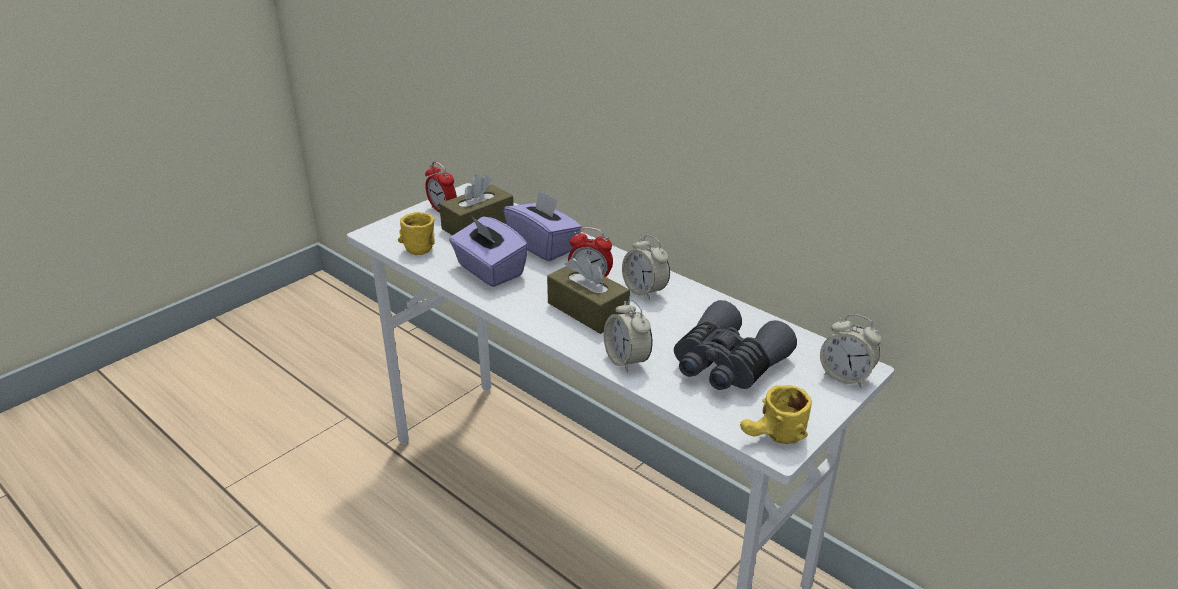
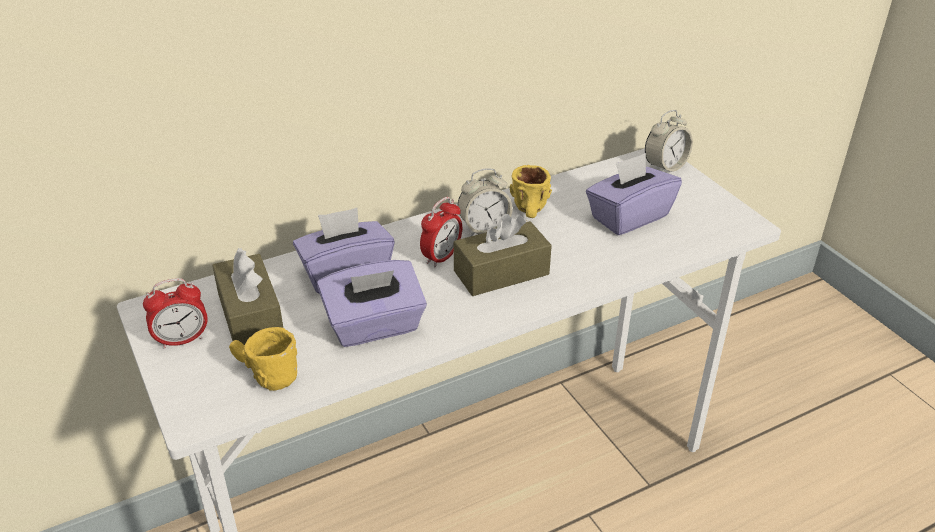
camera: 70 degrees left, 5 degrees up
(626, 360) = (600, 269): alarm clock -> none
(727, 364) = (628, 216): grey binoculars -> purple tissue box
(773, 438) = (735, 223): yellow mug -> yellow mug (532, 212)

